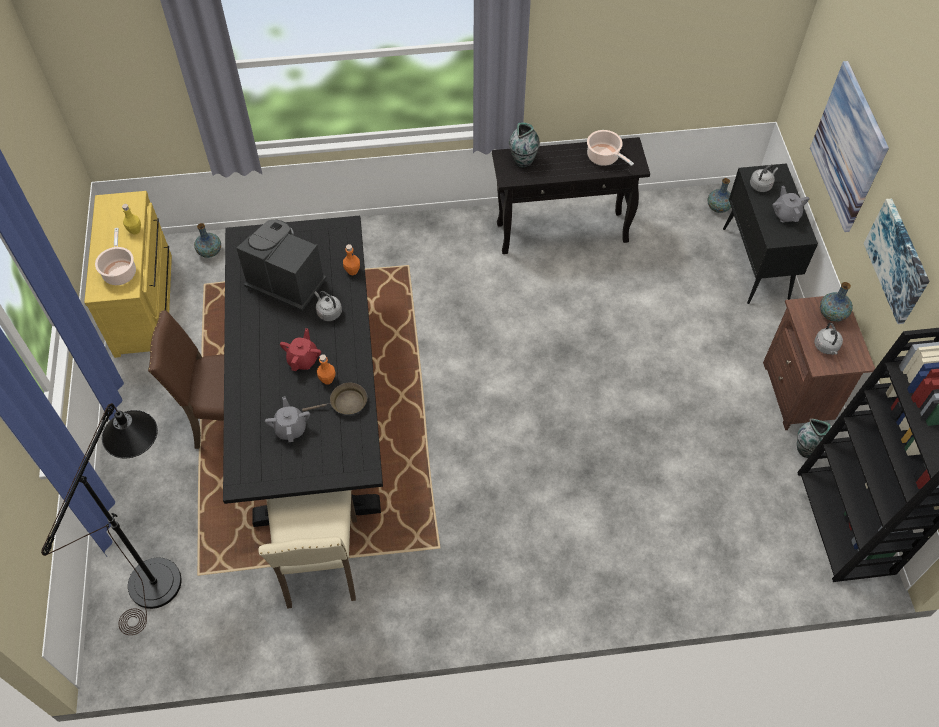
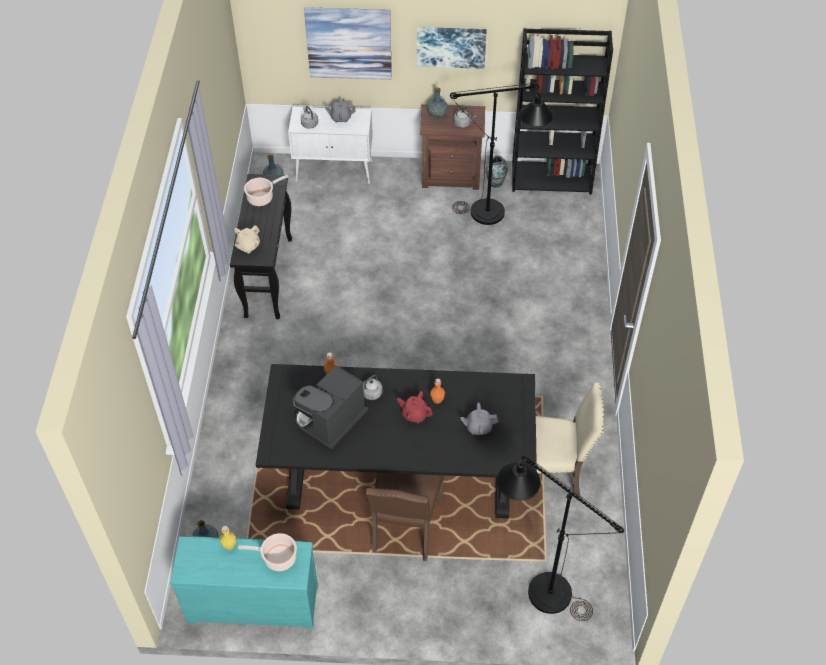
camera: 80 degrees left, 5 degrees down
(146, 302) = (253, 600): yellow dresser -> turquoise dresser
(345, 403) = (461, 390): brown frying pan -> none
(523, 160) = (248, 246): vase -> beige teapot
(746, 458) = (497, 214): none -> black floor lamp
(755, 264) = (335, 171): black cabinet -> white cabinet

